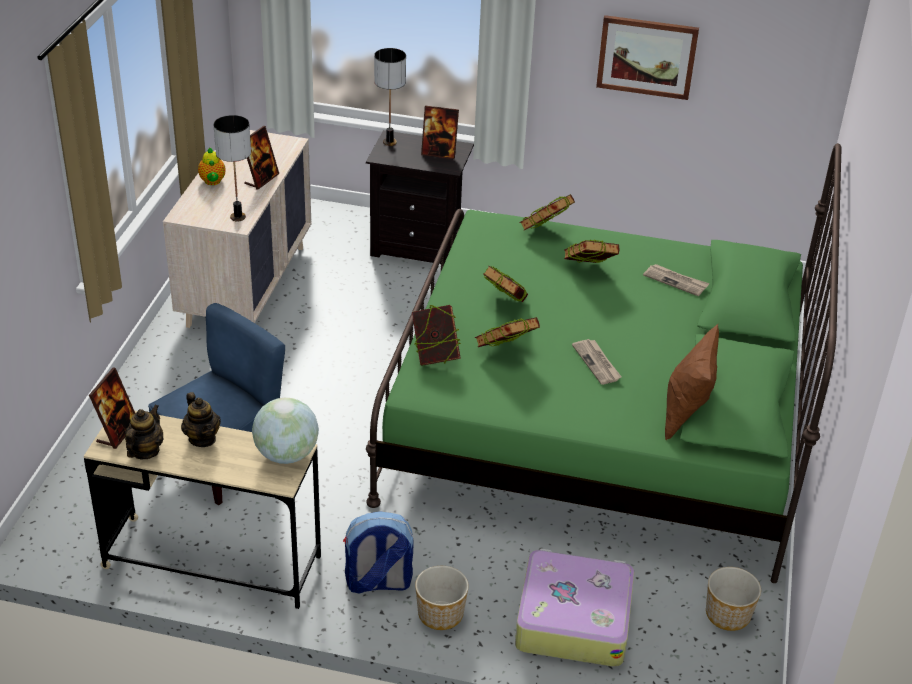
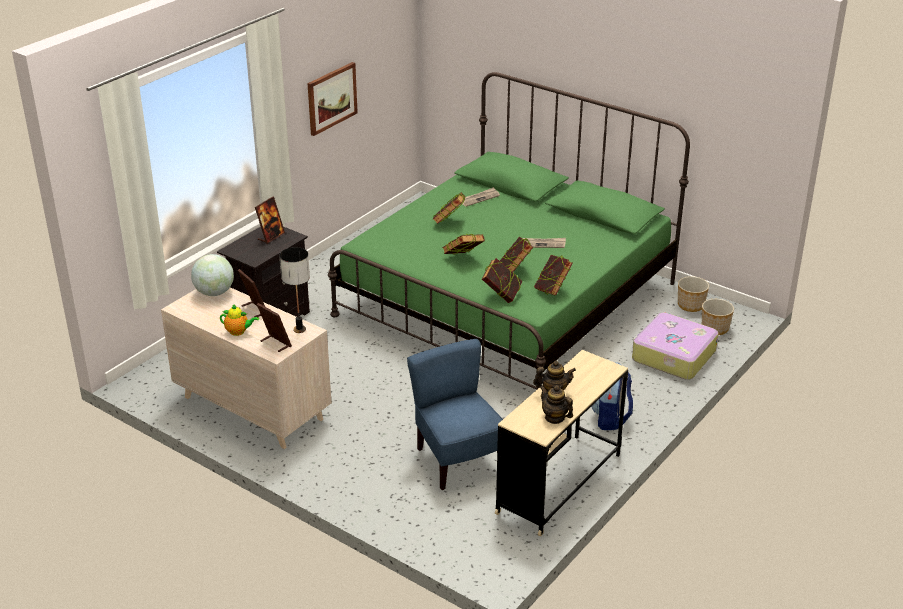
camera: 65 degrees left, 5 degrees down
(117, 432) = (527, 427): picture frame -> picture frame (275, 343)
(286, 454) = (587, 362): globe -> globe (214, 293)
(389, 142) = (237, 252): table lamp -> none
(441, 614) = (648, 401): planter -> planter (715, 328)
(545, 232) = (393, 226): book -> book (552, 290)
(686, 414) = (605, 230): brown pillow -> none

